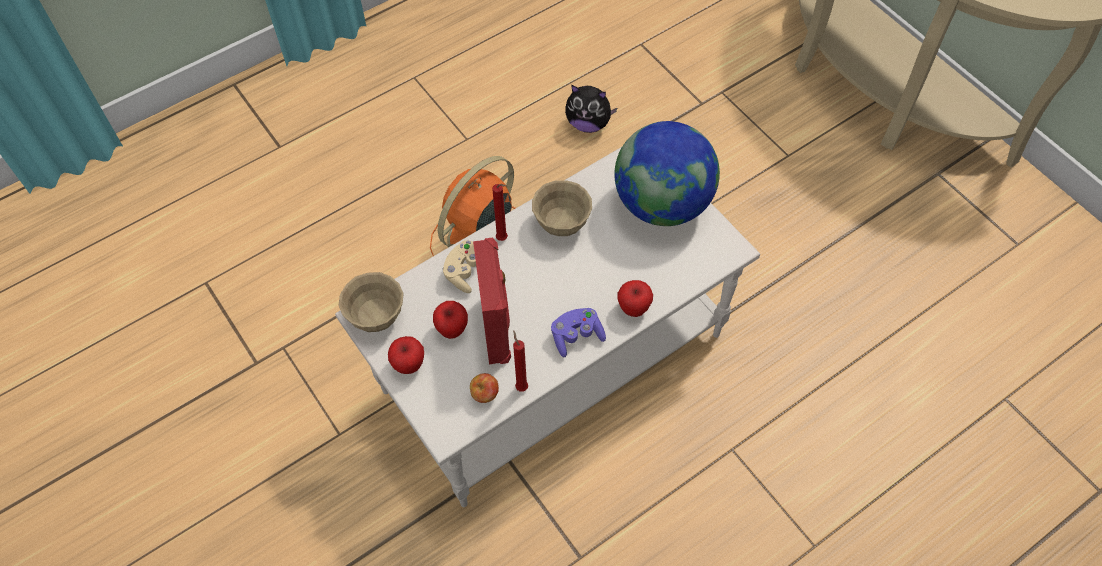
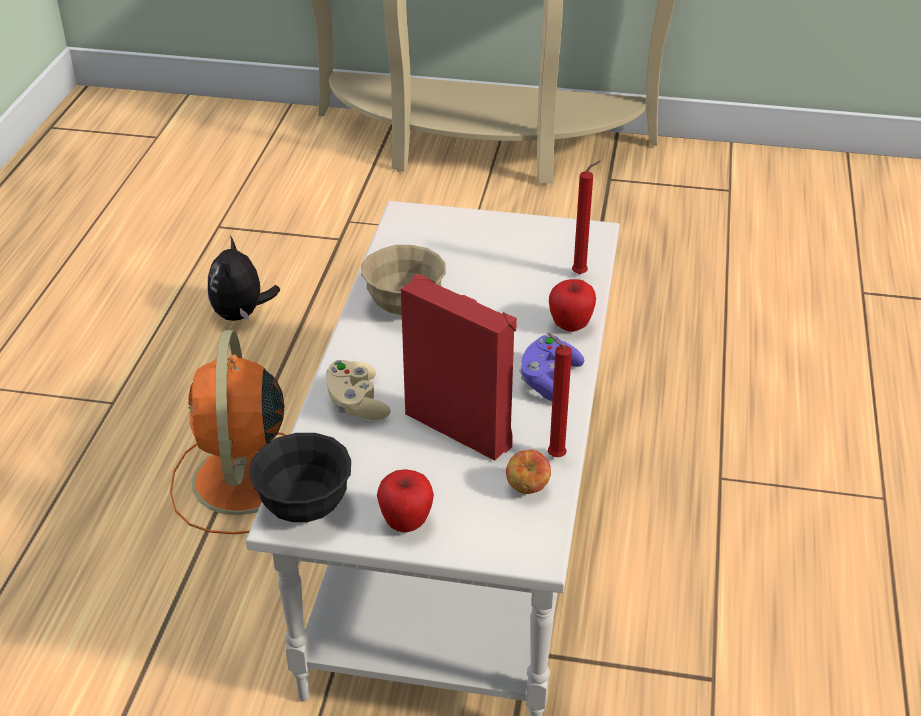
camera: 45 degrees left, 20 degrees down
(376, 316) = (304, 507): beige bowl -> black bowl
(452, 329) = (411, 460): apple -> none
(503, 239) = (360, 354): red candle -> red candle (582, 274)
(588, 123) = (241, 314): plush toy -> plush toy turned 120 degrees clockwise
(662, 204) = (482, 238): globe -> none

